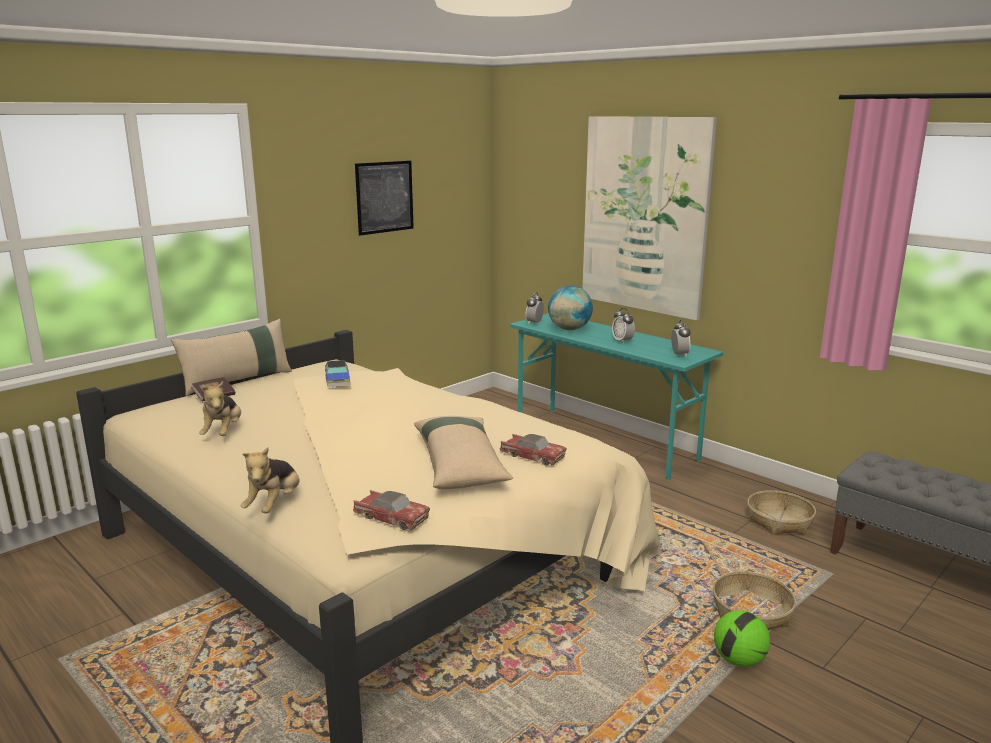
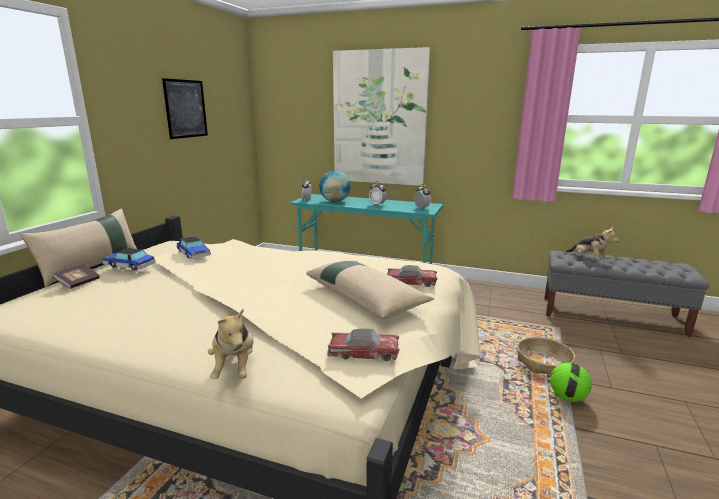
camera: 25 degrees left, 0 degrees up
(223, 432) = (116, 312): plush toy -> plush toy (588, 259)
(267, 384) = (129, 265): none -> toy car
(779, 521) = (504, 303): basket -> none

